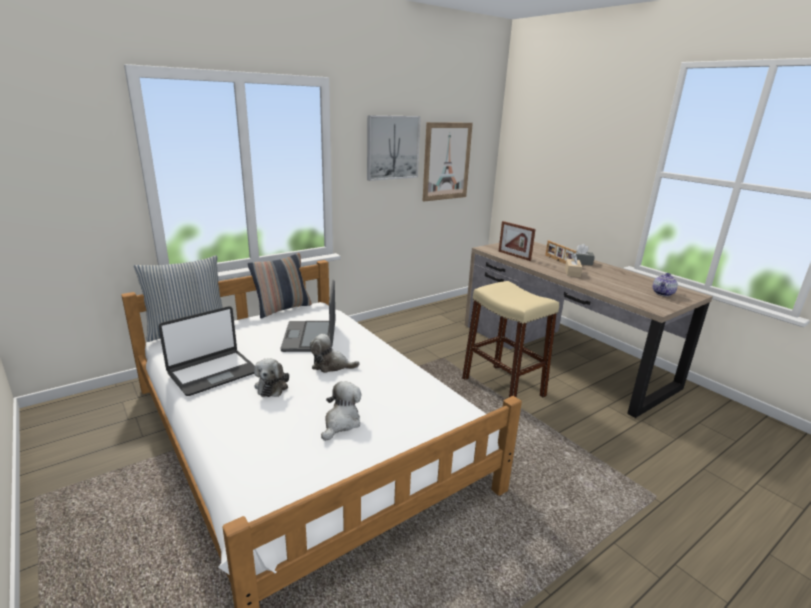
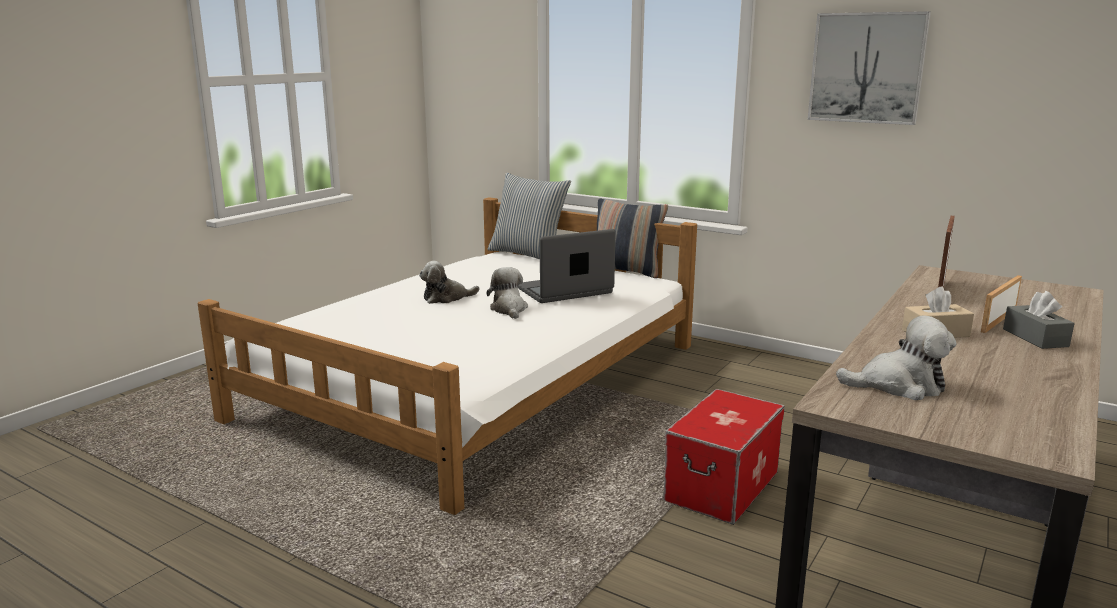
camera: 70 degrees right, 5 degrees down
(212, 372) = (451, 277): laptop -> none
(341, 423) = (399, 332): plush toy -> plush toy (899, 386)
(446, 161) = (1005, 102): picture -> none
(503, 387) = (721, 486): beige stool -> storage box
(663, 294) = (971, 415): teapot -> none

